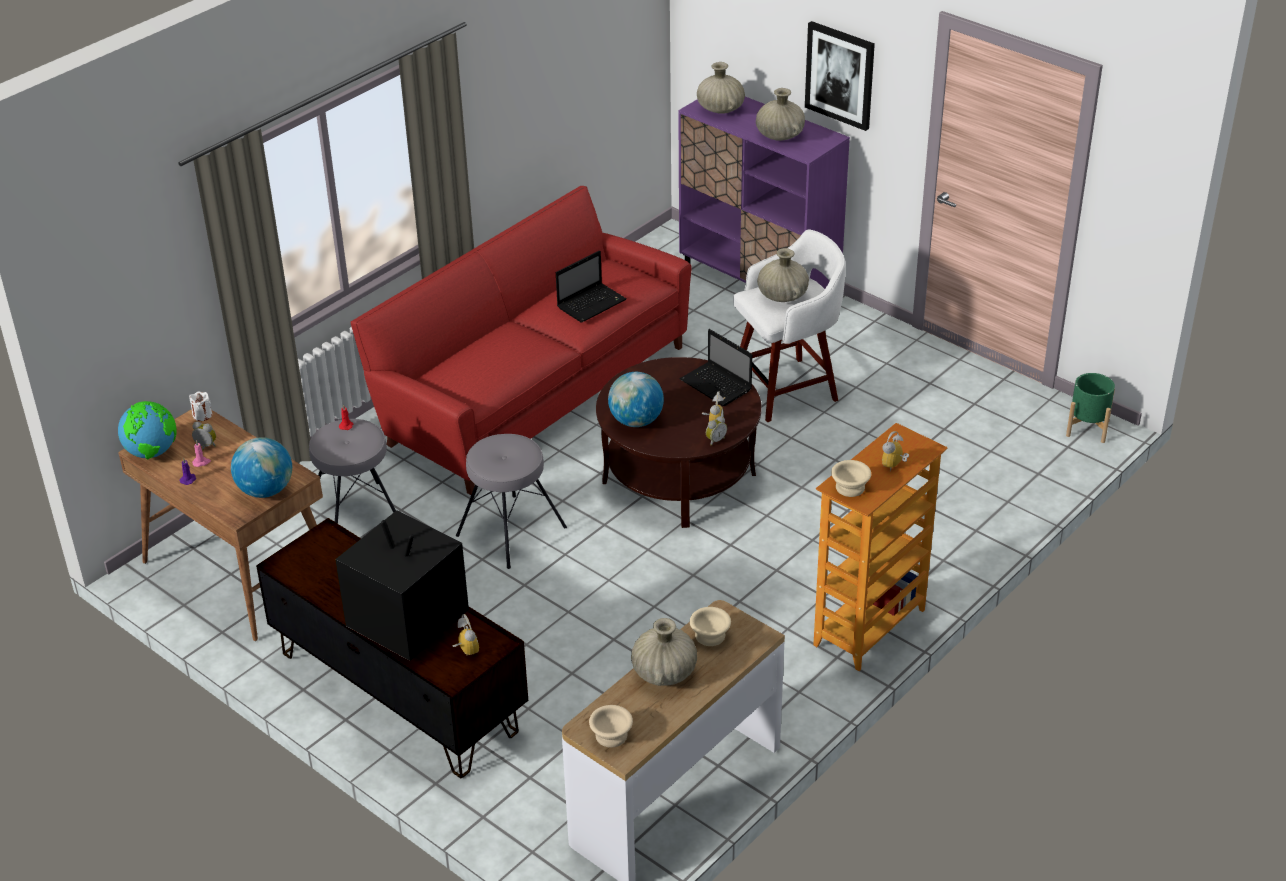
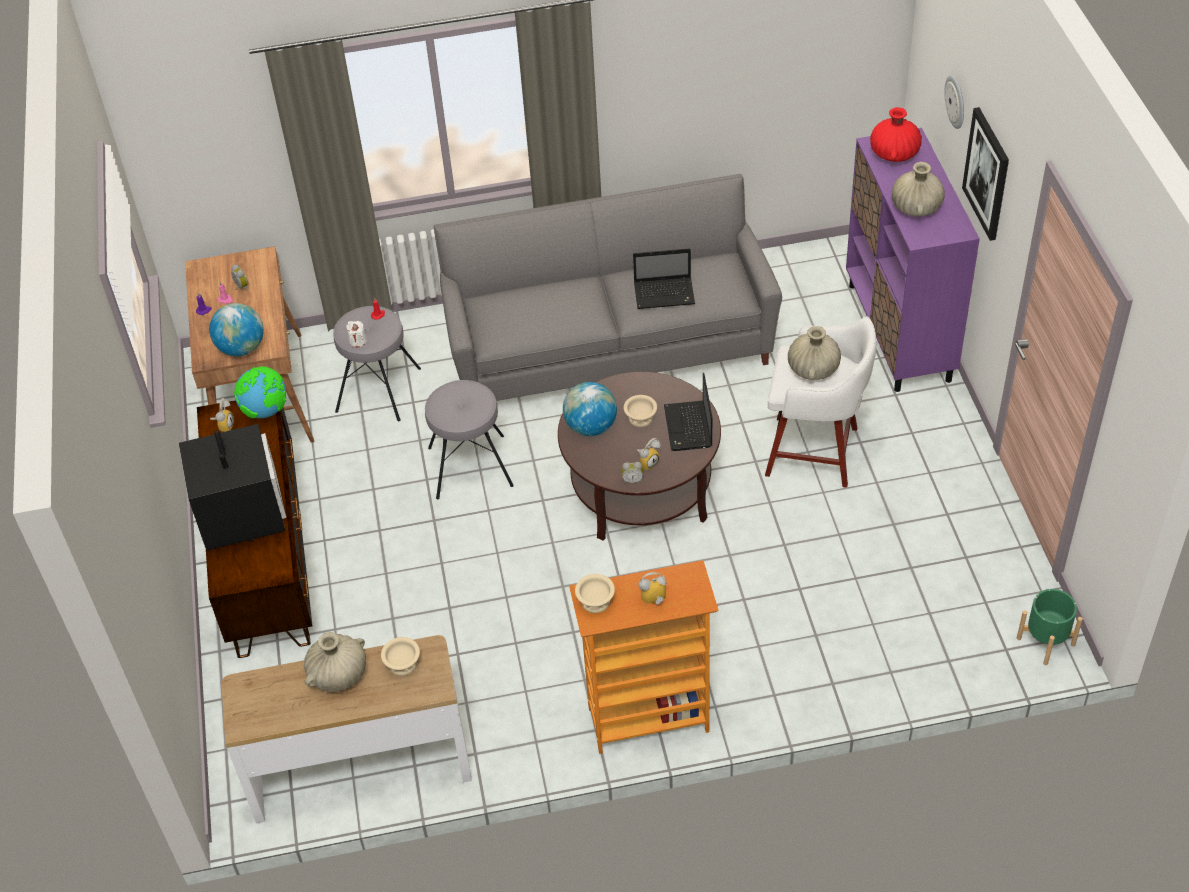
camera: 40 degrees right, 10 degrees up
(152, 453) = (204, 274): globe -> globe (266, 411)
(202, 415) = (265, 257): white candle -> white candle (358, 341)
(465, 650) = (254, 564): alarm clock -> alarm clock (224, 425)
(532, 391) = (608, 344): red sofa -> grey sofa
(610, 735) = (249, 703): beige bowl -> beige bowl (640, 417)
(720, 109) = (894, 154): beige vase -> red vase
(768, 36) = (956, 101): none -> wall clock

